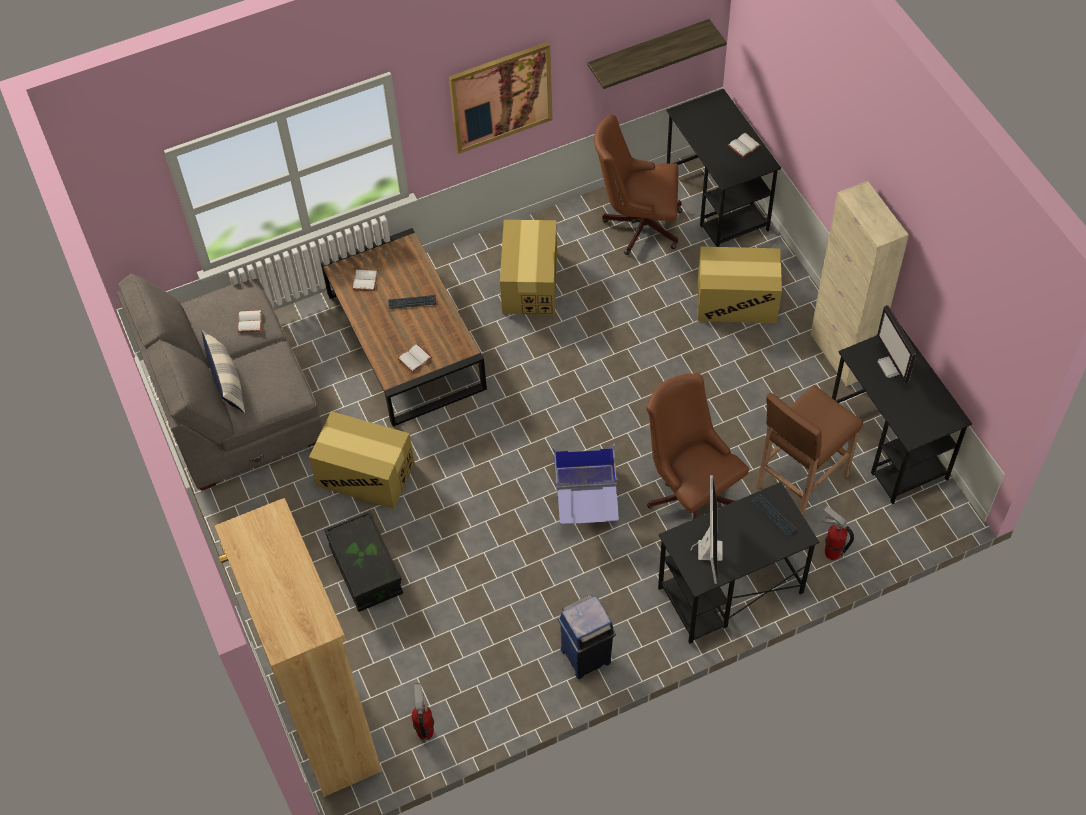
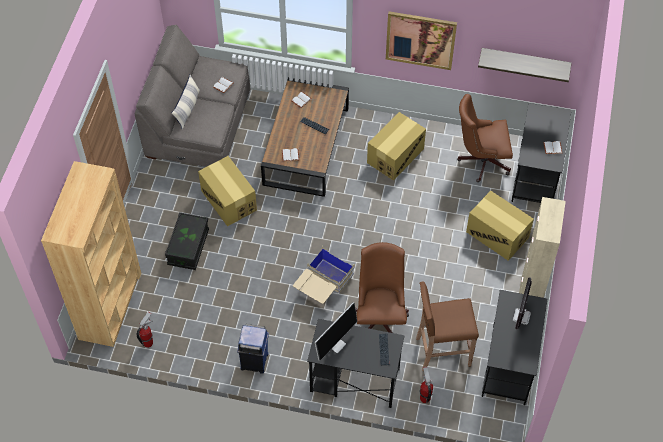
camera: 35 degrees right, 0 degrees up
(586, 502) = (323, 286): blue storage box -> beige storage box
(638, 224) = (481, 160): brown office chair -> brown office chair turned 45 degrees counterclockwise

